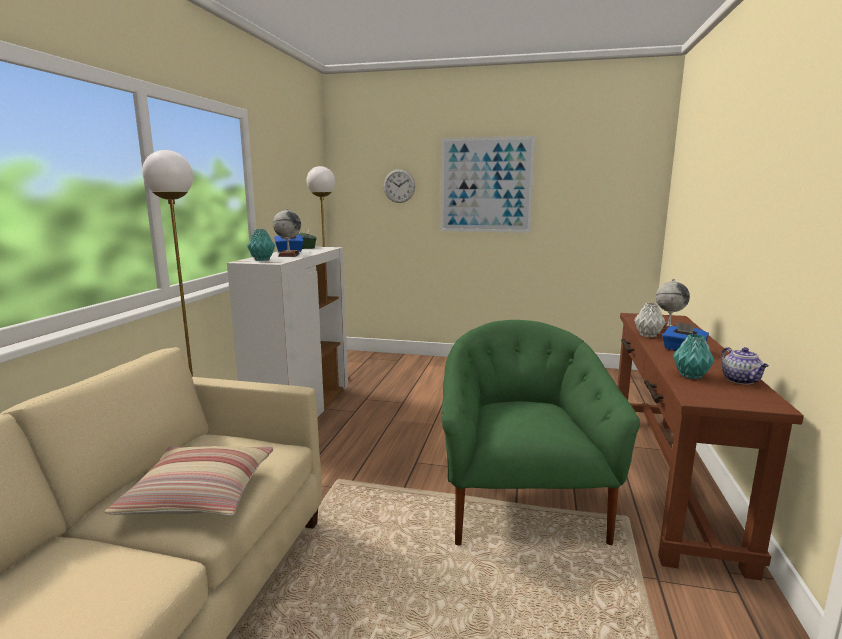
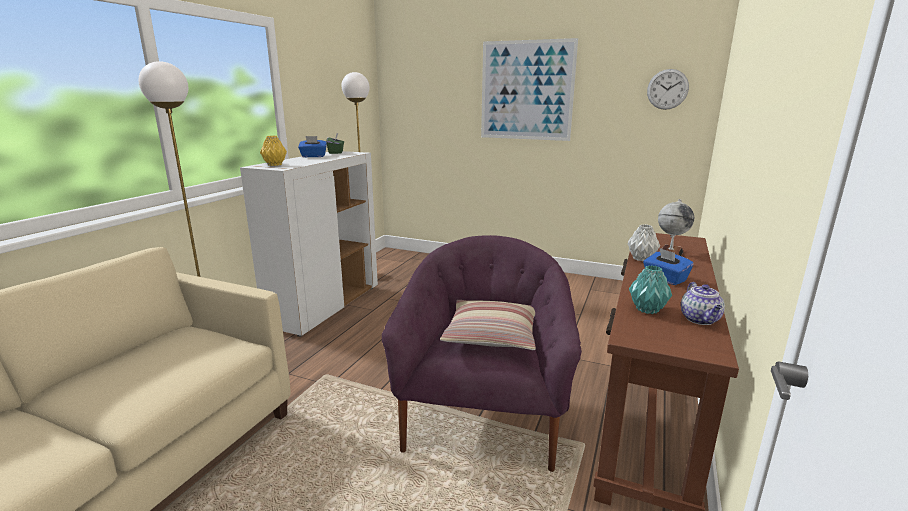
camera: 10 degrees right, 5 degrees up
(199, 493) = (140, 384): pillow -> pillow (491, 335)
(262, 259) = (275, 165): turquoise vase -> yellow vase
(289, 255) = (307, 160): globe -> none
(399, 186) = (442, 91): wall clock -> wall clock (667, 89)
(520, 504) = (482, 418): green armchair -> purple armchair

